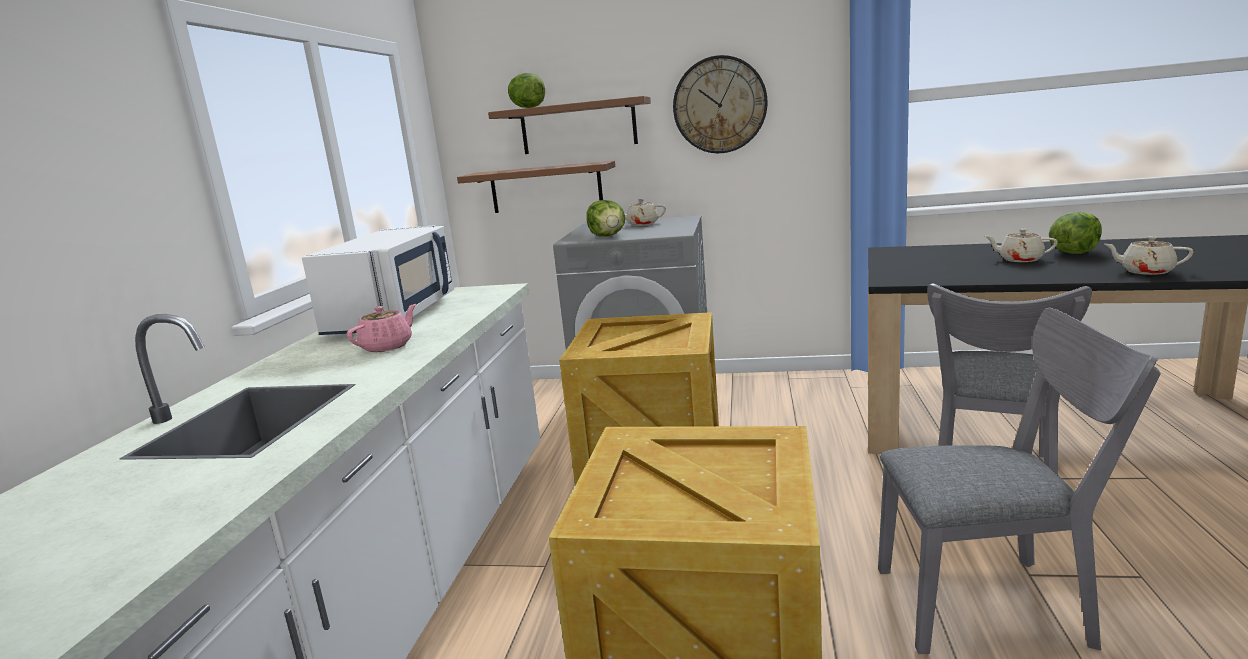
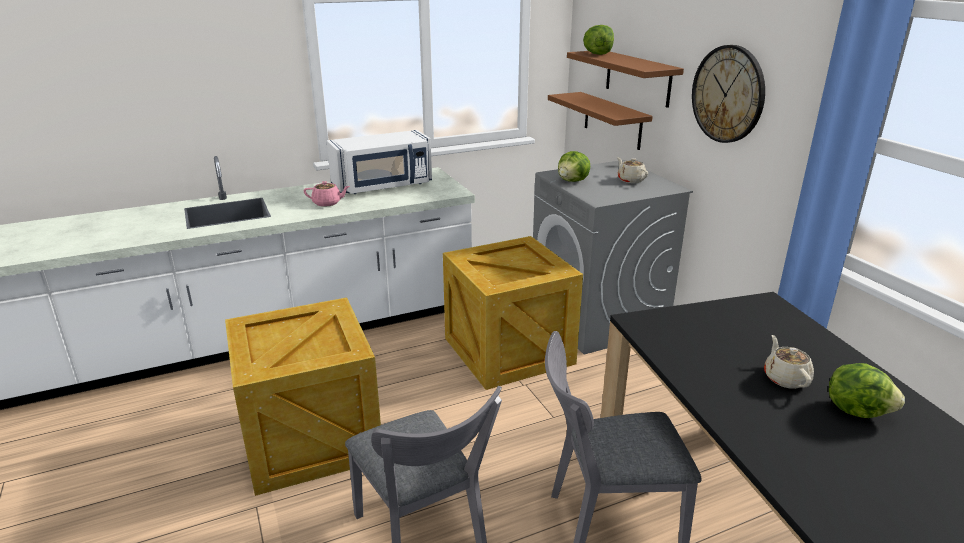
camera: 55 degrees right, 10 degrees up
(1145, 271) = (790, 458): beige teapot -> none

